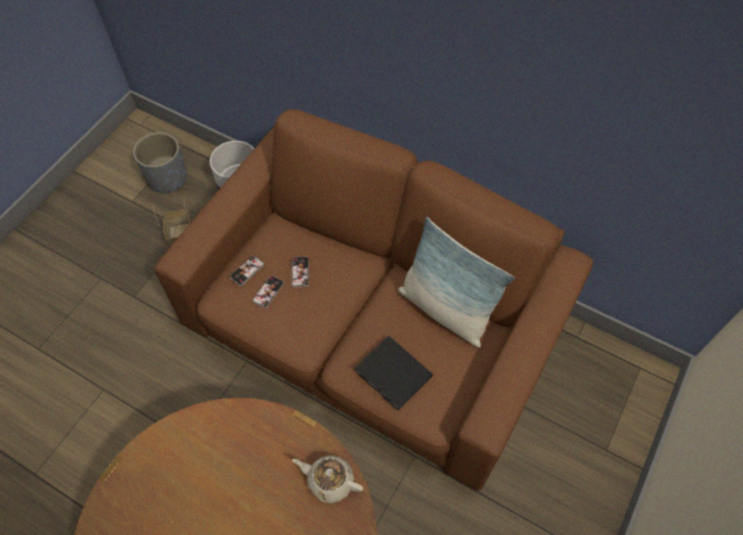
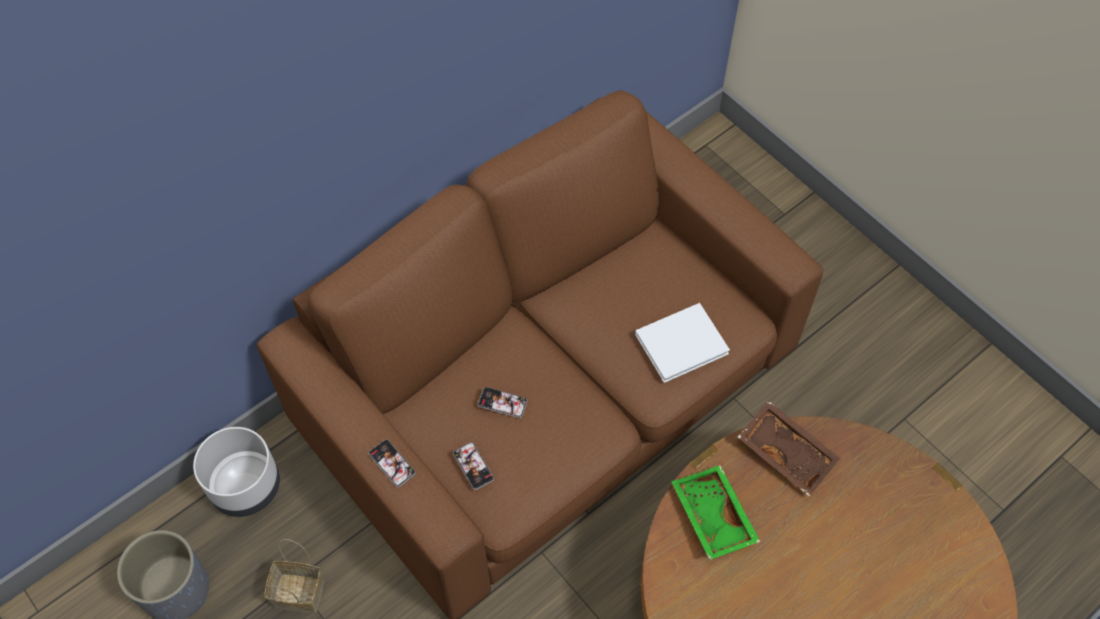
camera: 70 degrees left, 0 degrees up
(256, 438) = (711, 517): none -> green tray
(268, 292) = (517, 448): phone -> phone (392, 463)
(329, 481) = (787, 452): beige teapot -> brown tray
(394, 375) = (684, 343): black book -> white book
(445, 310) = (613, 268): pillow -> none

